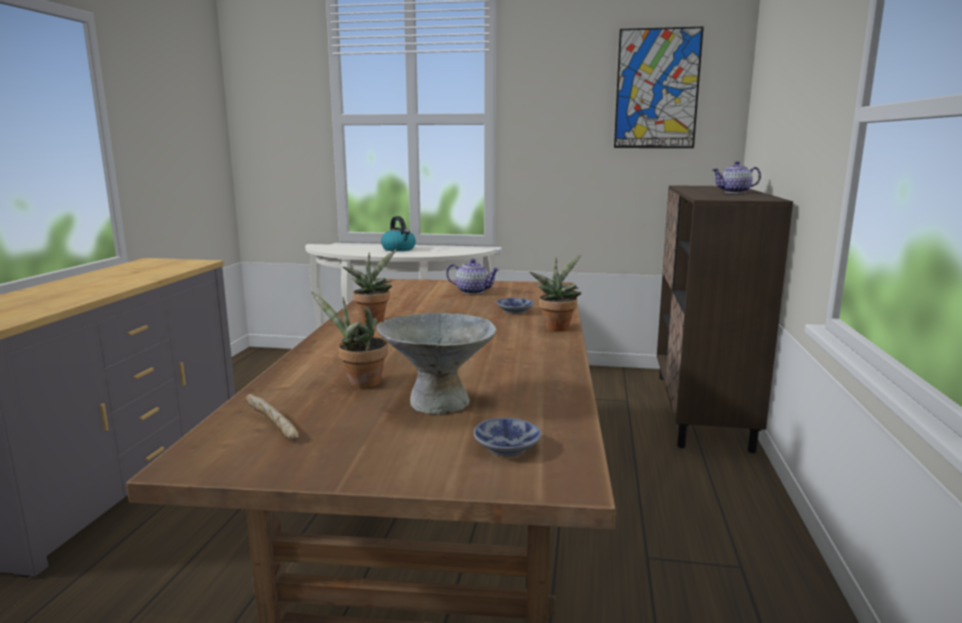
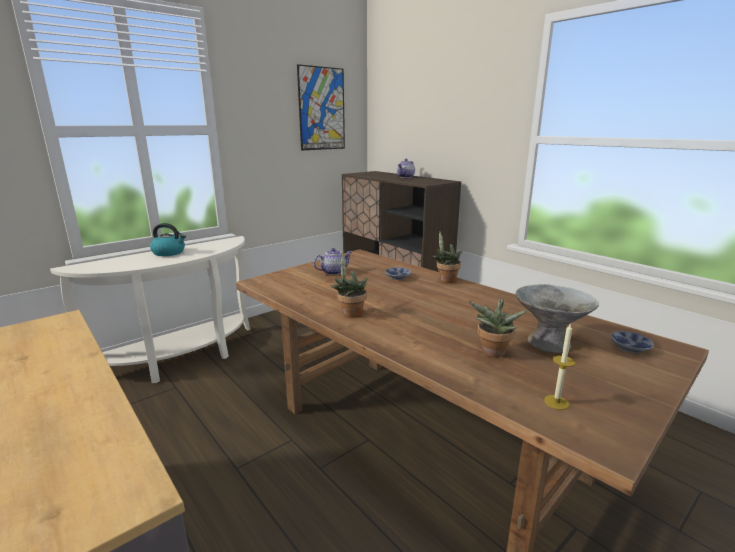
camera: 50 degrees left, 5 degrees up
(271, 427) = (556, 402): bread -> candle

